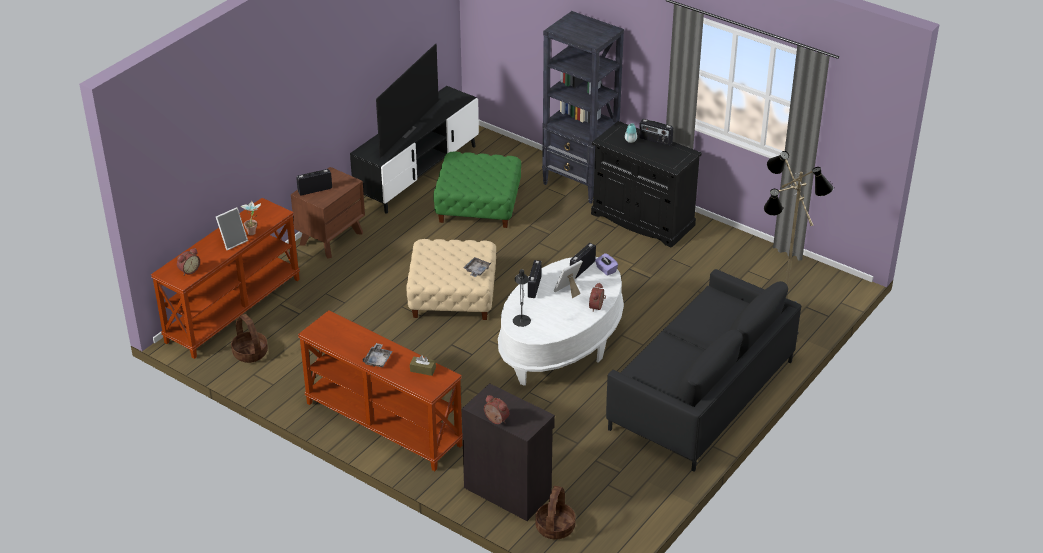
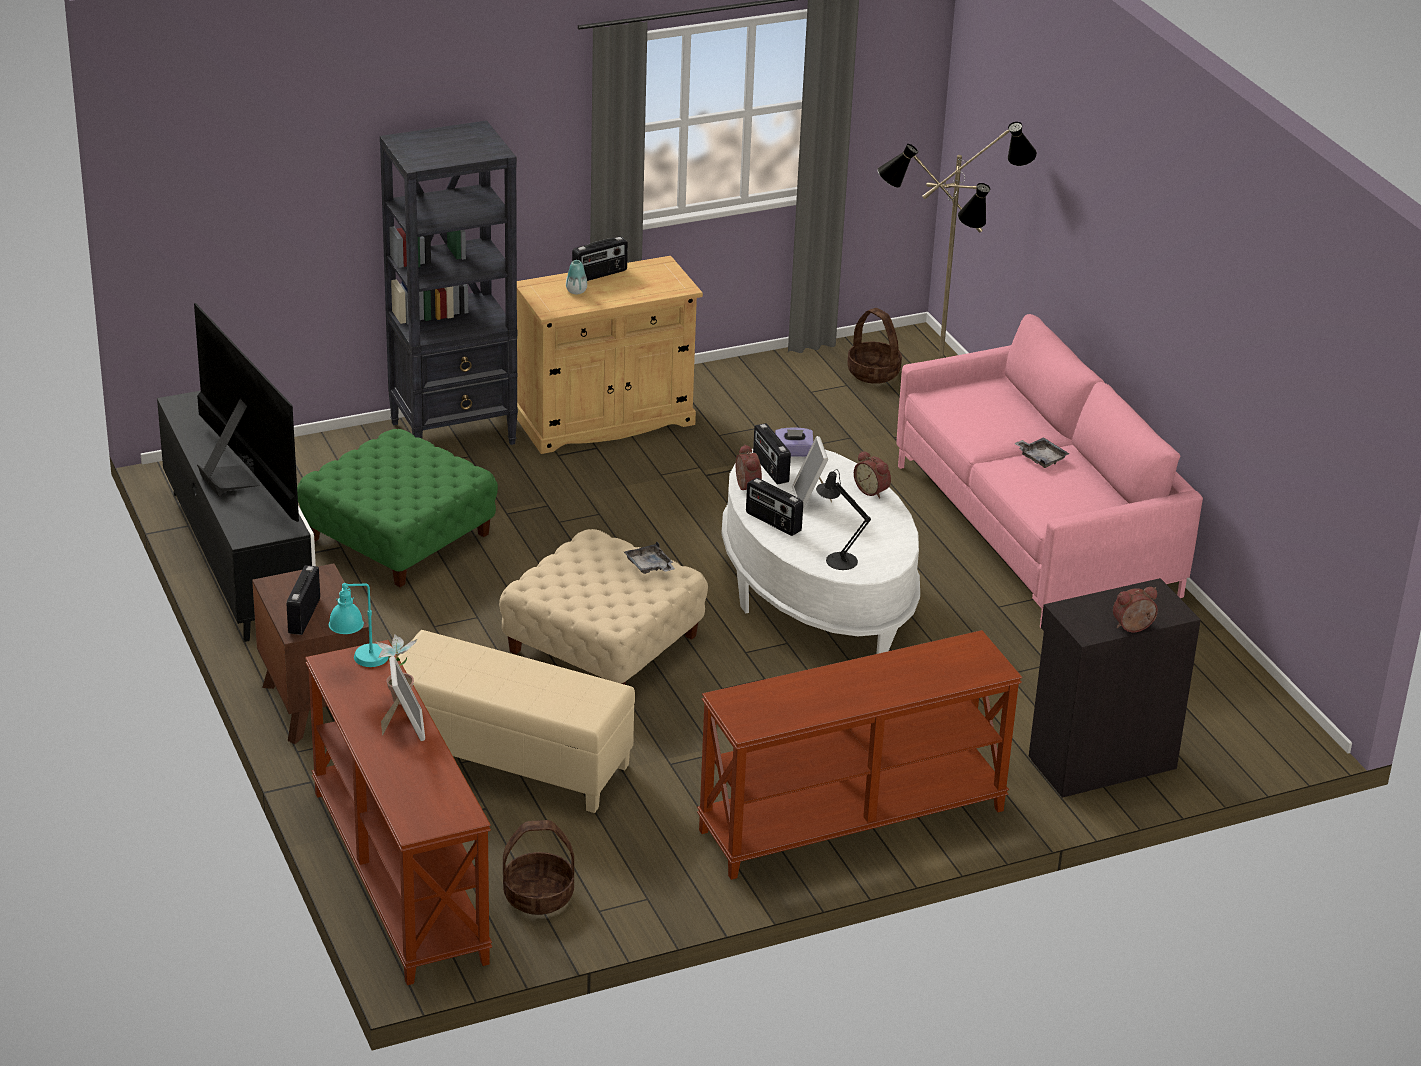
camera: 60 degrees left, 5 degrees down
(189, 270) = (437, 799): alarm clock -> alarm clock (745, 487)
(269, 212) = (360, 663): none -> turquoise table lamp
(339, 304) = (506, 759): none -> beige ottoman
(378, 359) = (877, 689): grey tray -> grey tray (1041, 458)
(423, 369) = (939, 658): brown tissue box -> none
(555, 527) = (1208, 749): basket -> basket (874, 372)
(642, 220) = (605, 420): black cabinet -> beige cabinet
(701, 395) = (1035, 530): black sofa -> pink sofa

